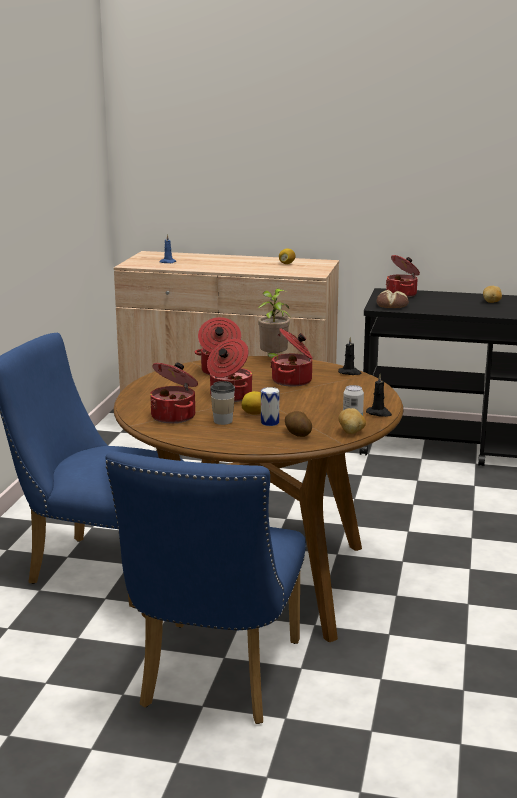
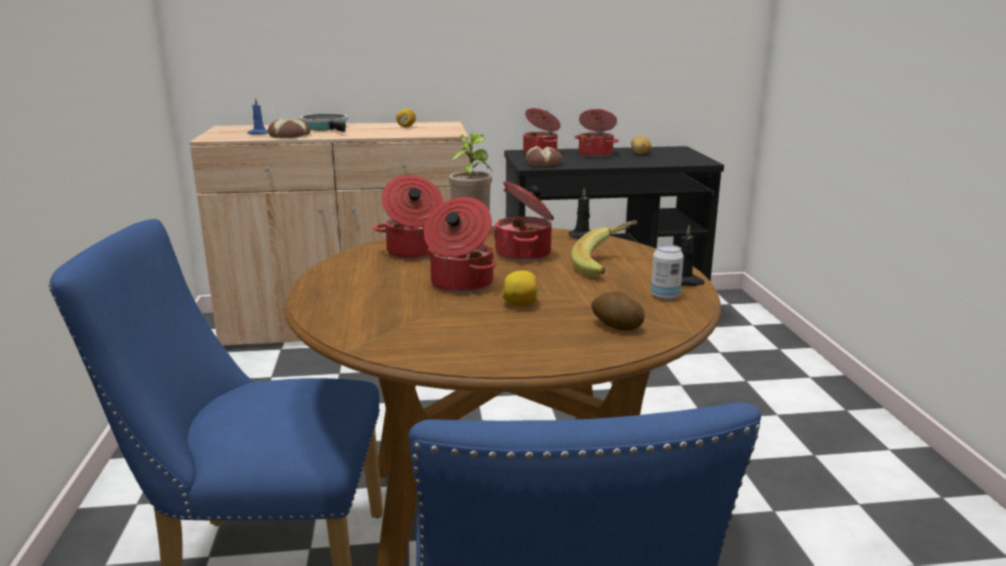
camera: 20 degrees left, 0 degrees up
(174, 416) = (405, 325): cooking pot -> cooking pot (596, 154)
(189, 266) = (290, 136): none -> bread
(223, 259) = (326, 127): none -> frying pan
(223, 421) = (487, 322): cup -> none
(269, 422) = (558, 315): can -> none
(339, 396) = (607, 266): none -> banana
(351, 432) = (686, 313): potato -> none

